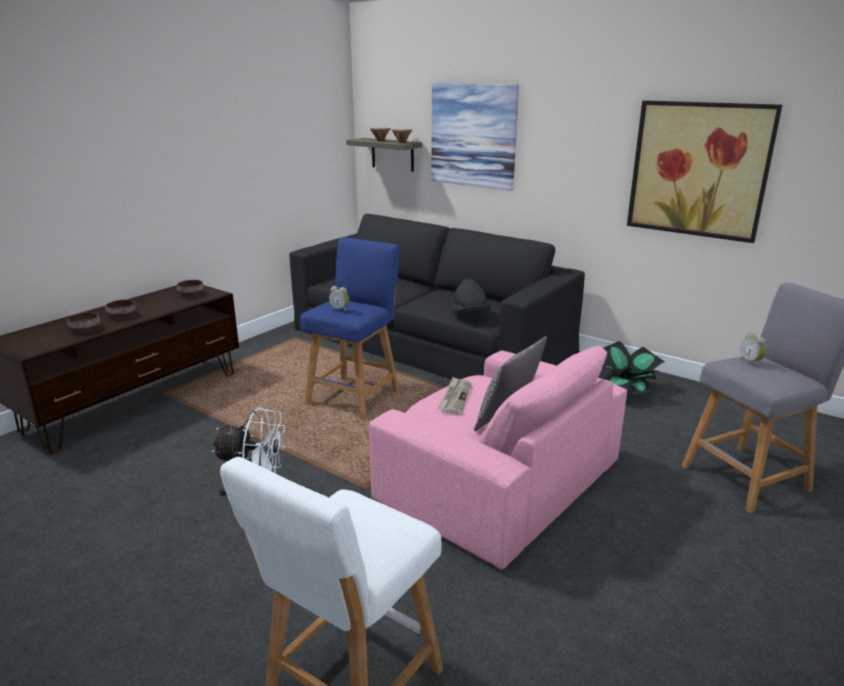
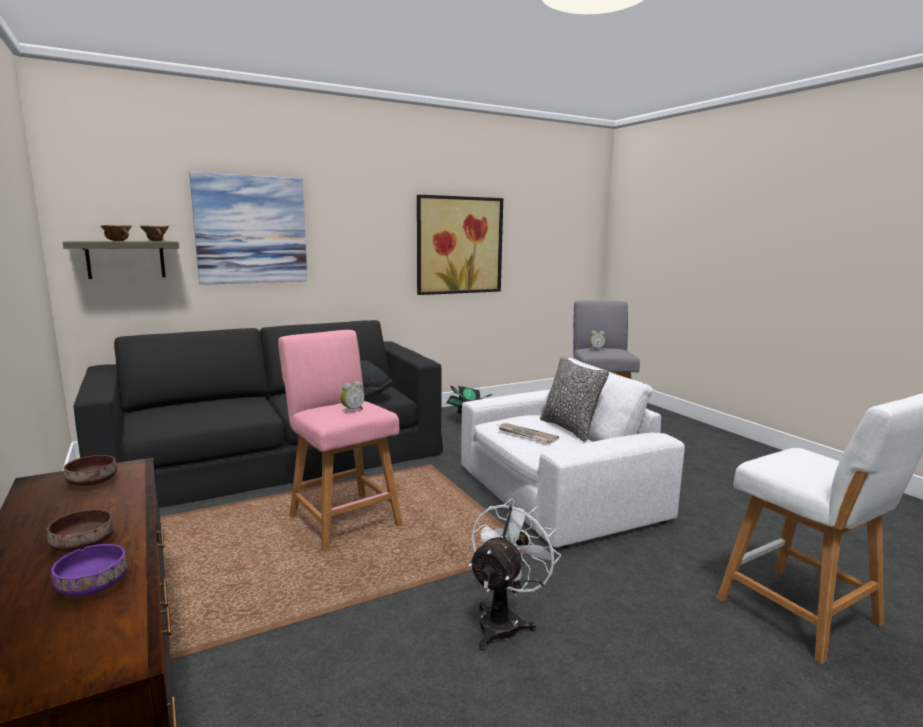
camera: 65 degrees left, 10 degrees down
(84, 329) = (92, 587): brown bowl -> purple bowl
(355, 395) = (342, 518): blue stool -> pink stool
(497, 480) = (556, 493): pink armchair -> white armchair

